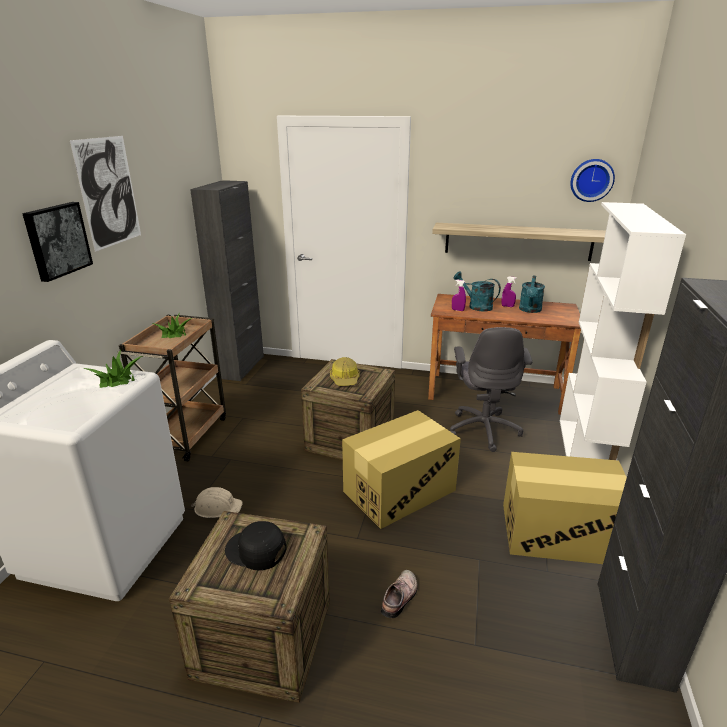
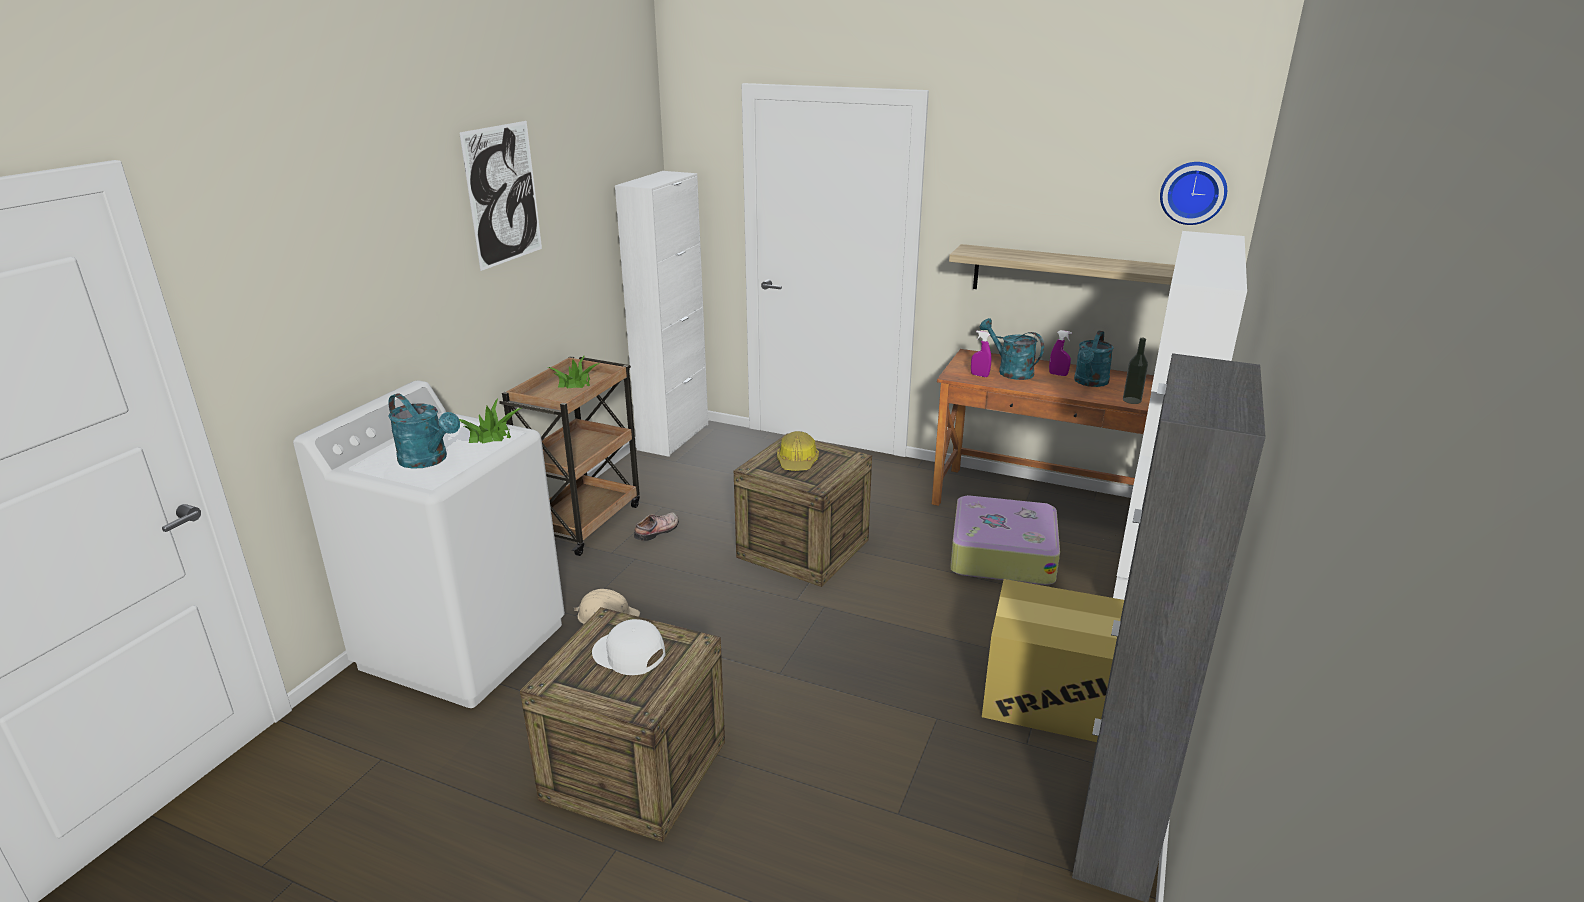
camera: 10 degrees right, 0 degrees up
(57, 240) = (435, 257): picture -> none
(66, 405) = (428, 460): none -> turquoise watering can
(241, 367) = (673, 437): black cabinet -> white cabinet
(255, 550) = (628, 654): black cap -> white cap
(399, 491) = (853, 622): cardboard box -> none
(400, 598) = (817, 749): shoe -> shoe (658, 531)
(484, 429) = (1001, 553): grey office chair -> suitcase
(562, 320) = (1132, 400): none -> bottle

